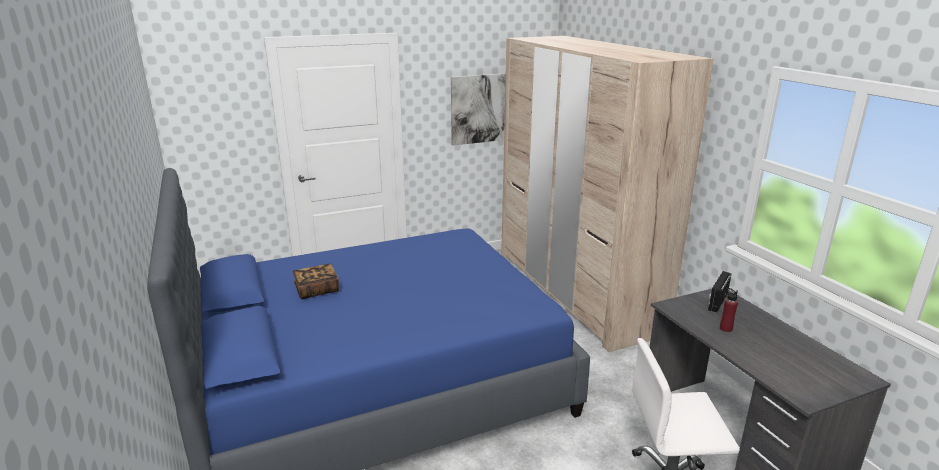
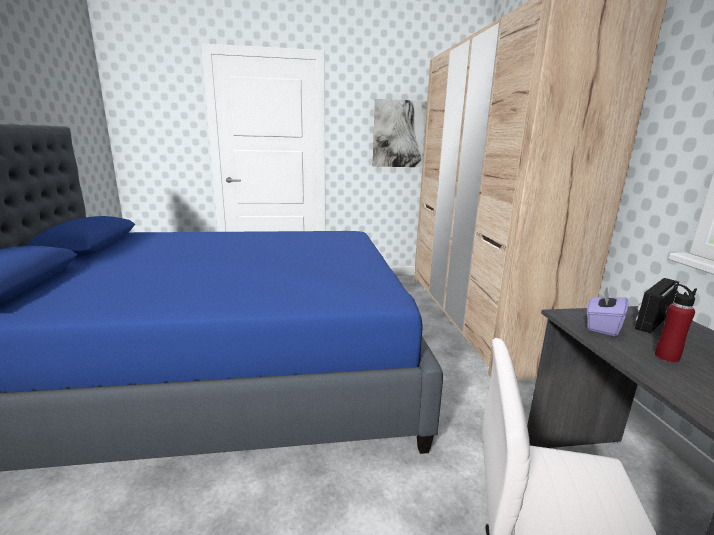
camera: 15 degrees right, 5 degrees down
(317, 290) = (160, 253): book -> none
(689, 311) = (602, 326): none -> purple tissue box

